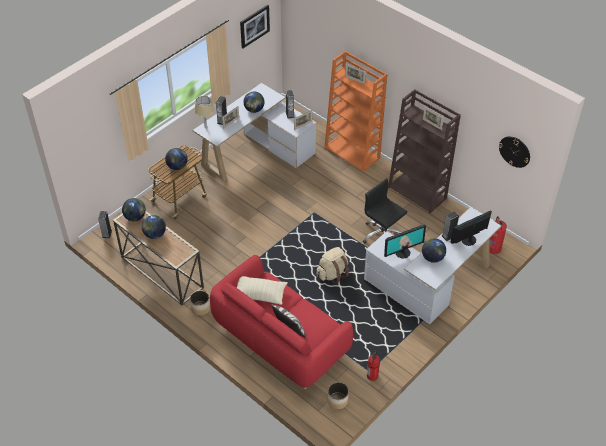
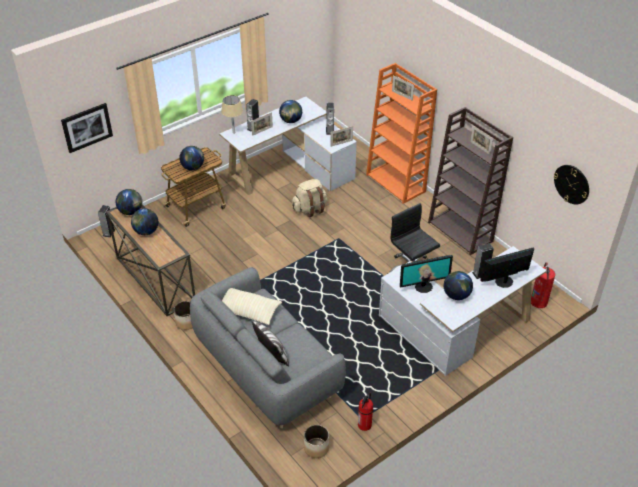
camera: 10 degrees right, 5 degrees down
(254, 26) = (301, 30): picture -> picture (87, 127)
(280, 340) = (266, 369): red sofa -> grey sofa
(332, 274) = (344, 305): beige backpack -> beige backpack (310, 209)

